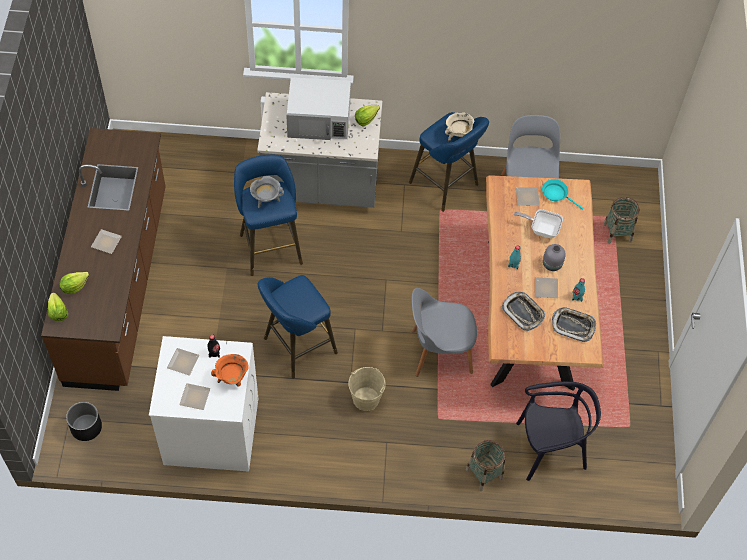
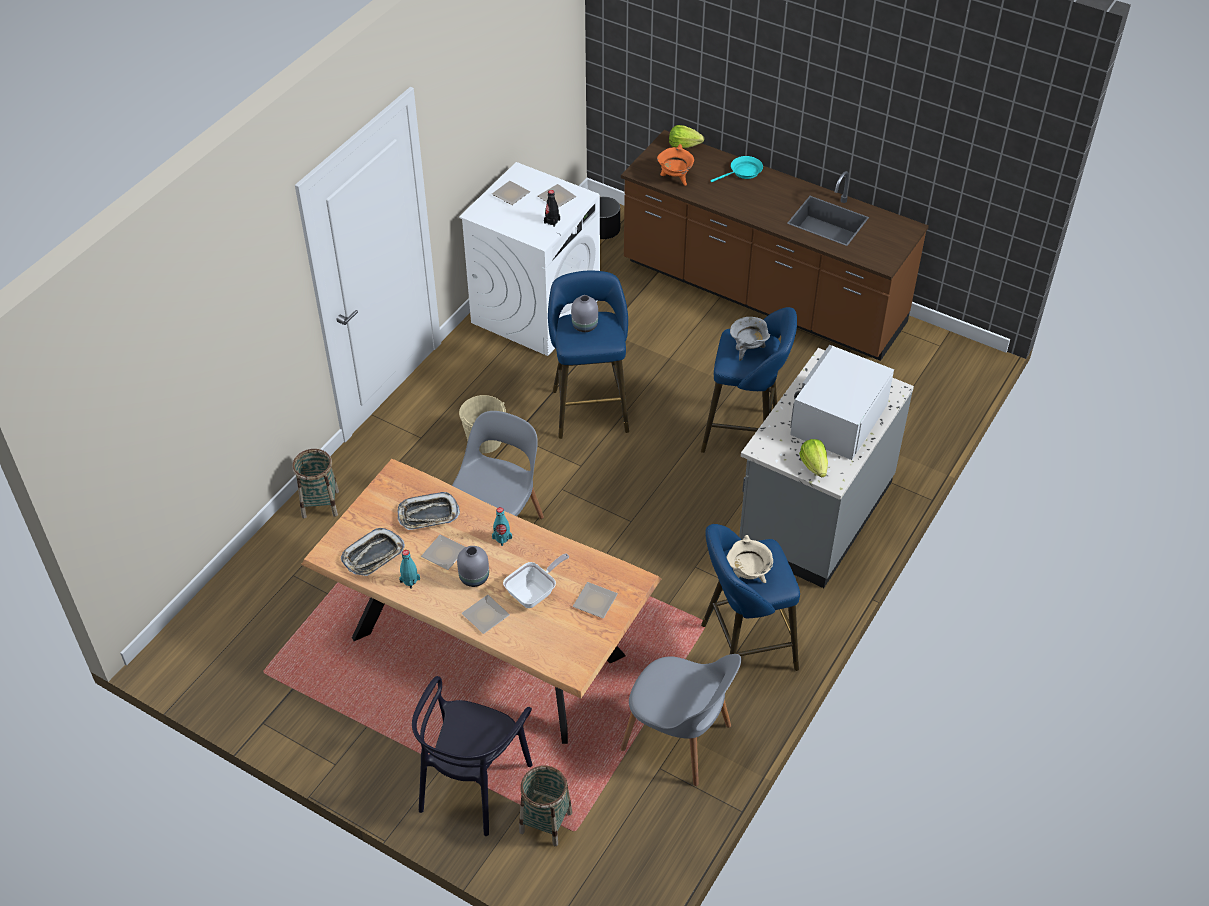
camera: 120 degrees right, 10 degrees down
(74, 287) = (708, 162): lettuce -> none
(107, 242) = (752, 197): plate -> plate (485, 617)
(232, 379) = (512, 224): orange cooking pot -> orange cooking pot (675, 179)
(296, 304) = (584, 326): none -> grey vase
(550, 449) = (300, 577): black chair -> black chair (472, 784)
(556, 194) = (579, 638): turquoise frying pan -> turquoise frying pan (743, 172)

